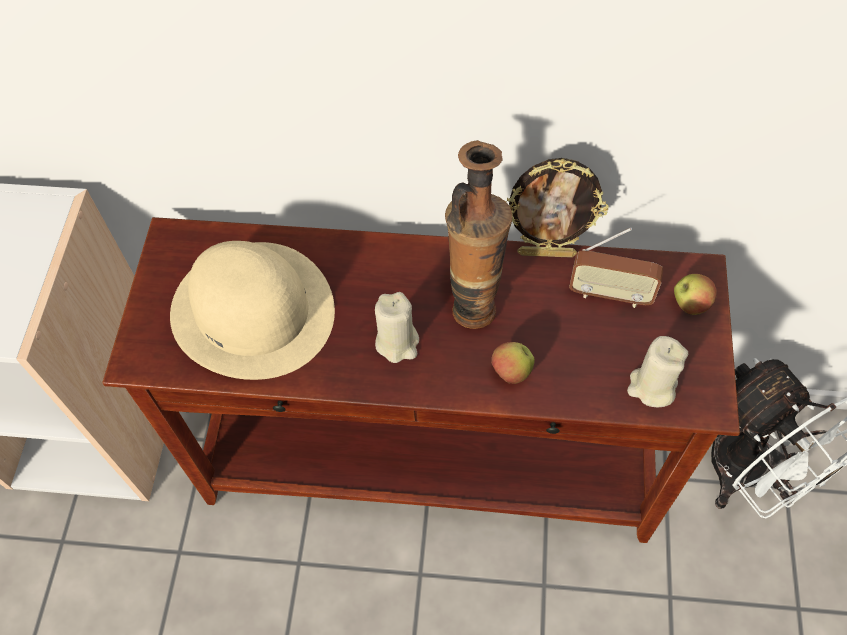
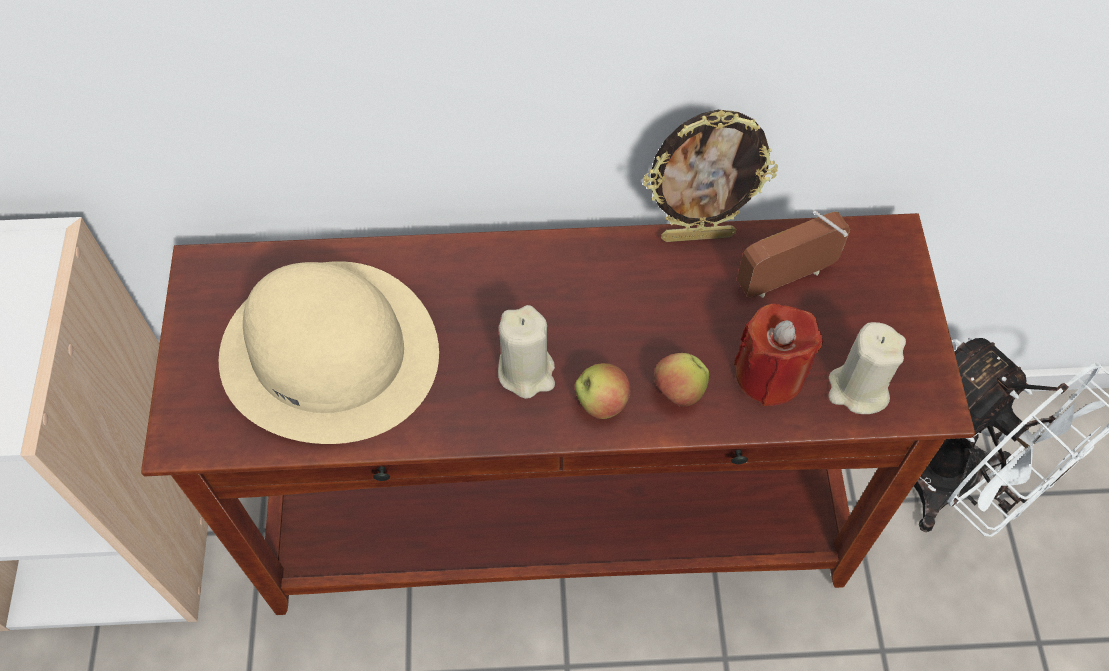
camera: 10 degrees left, 0 degrees up
(474, 300) = (616, 306): vase -> none
(584, 367) = (770, 375): none -> red candle
(610, 294) = (786, 279): radio -> radio turned 150 degrees clockwise
(689, 304) = (886, 279): apple -> apple (601, 403)

